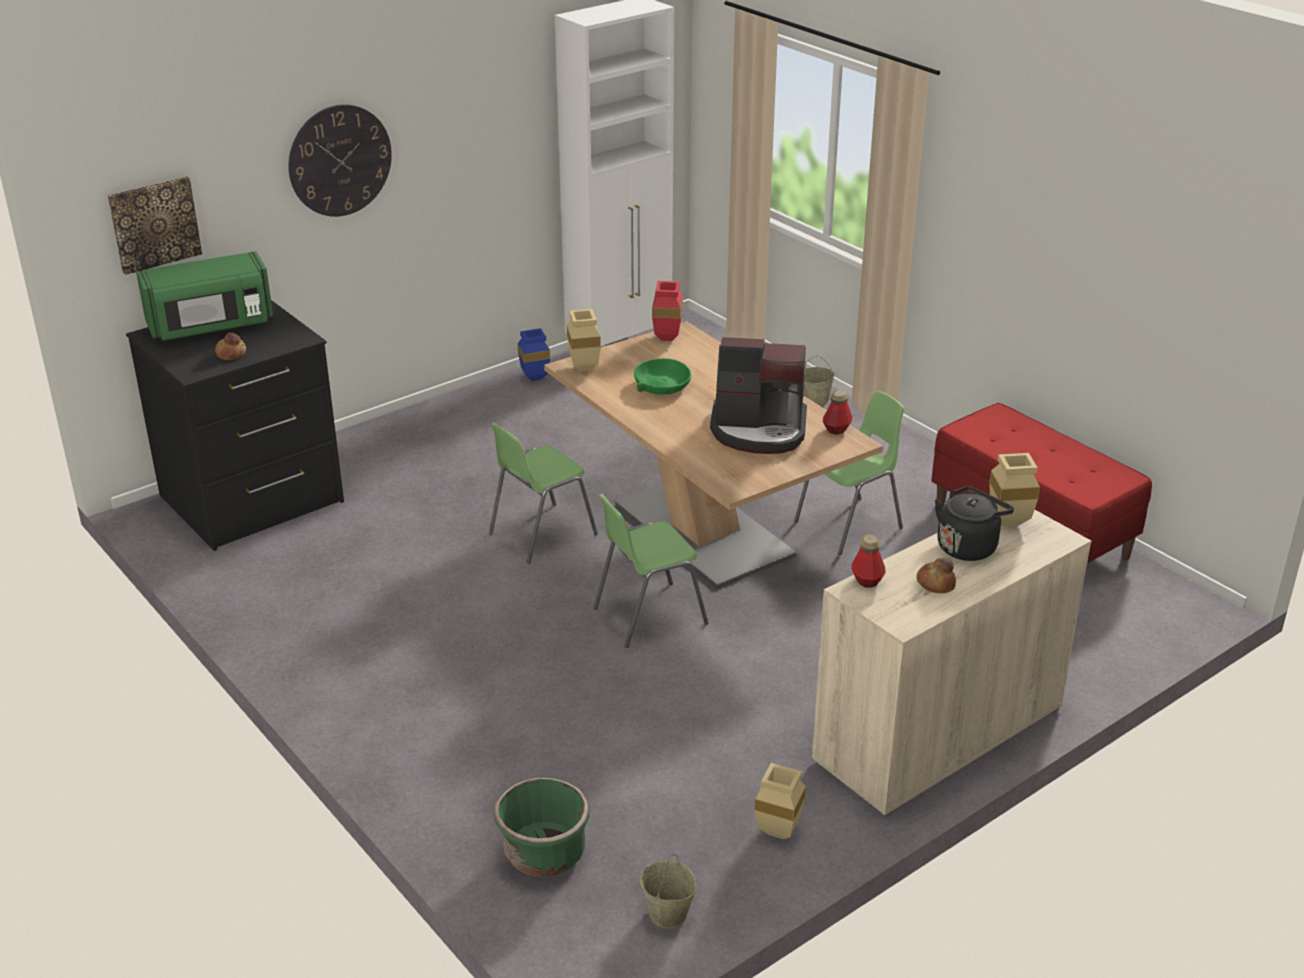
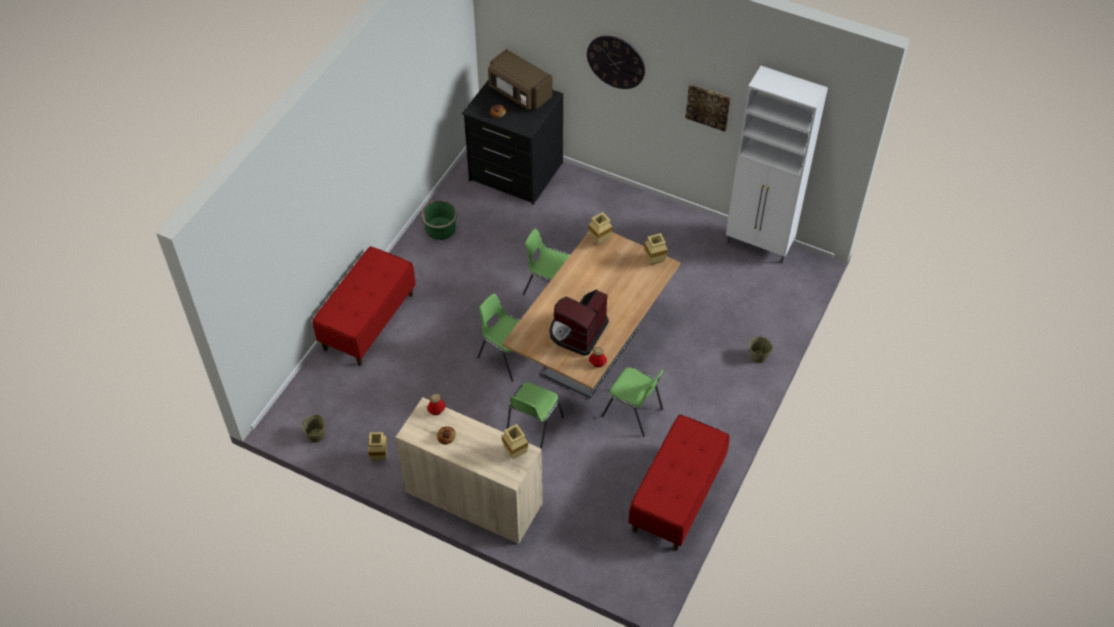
camera: 65 degrees right, 20 degrees up
(154, 224) = (517, 36): picture -> picture (708, 106)
(211, 326) = (519, 93): green microwave -> brown microwave
(429, 760) = (368, 321): none -> red bench
(536, 377) = (699, 224): blue vase -> none
(544, 854) = (331, 382): green planter -> green planter (440, 230)
(662, 386) = (600, 278): green bowl -> none
(666, 337) = (655, 260): red vase -> beige vase
(759, 430) = (577, 332): coffee machine -> coffee machine turned 45 degrees clockwise
(820, 628) = (533, 427): none -> green chair
(968, 546) = (485, 442): black kettle -> none

